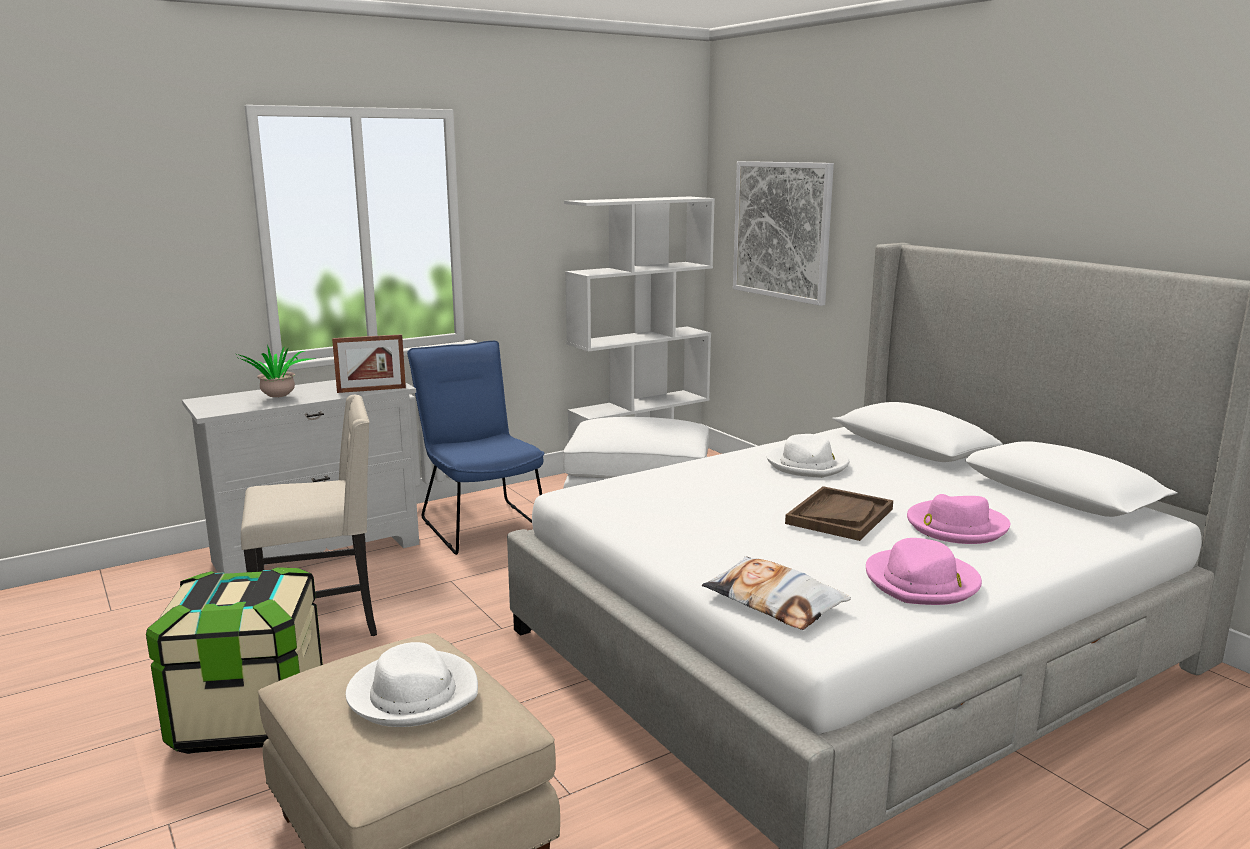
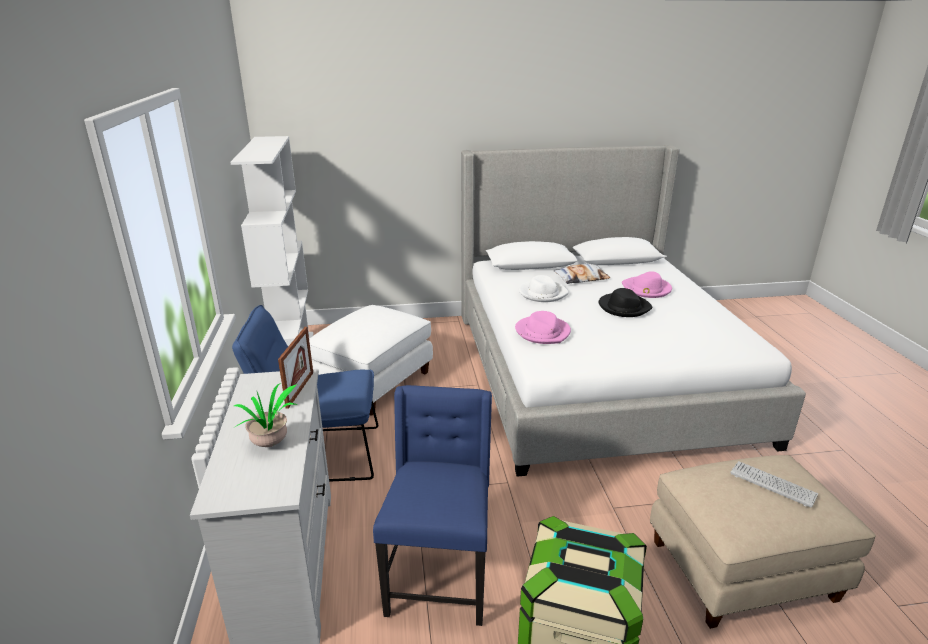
camera: 65 degrees left, 10 degrees up
(321, 622) = (439, 577): beige chair -> blue chair
(413, 693) = (773, 484): white hat -> keyboard
(774, 602) = (722, 350): pillow -> pillow (581, 278)
(781, 230) = (348, 153): picture -> none
(839, 516) = (623, 307): brown tray -> black hat
(922, 582) = (707, 314): pink hat -> pink hat (543, 332)

